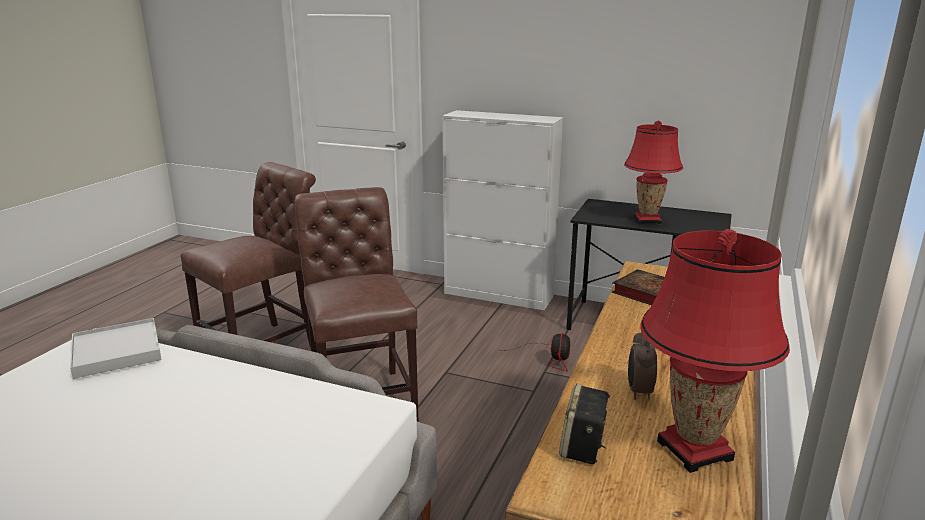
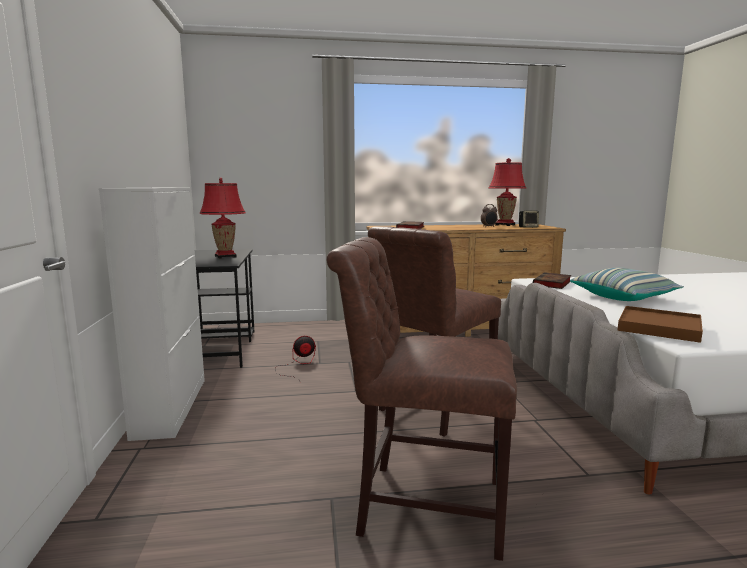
camera: 120 degrees left, 10 degrees down
(116, 351) = (659, 327): white tray -> brown tray
(190, 421) = (623, 297): none -> pillow
(332, 414) = (552, 284): none -> book

